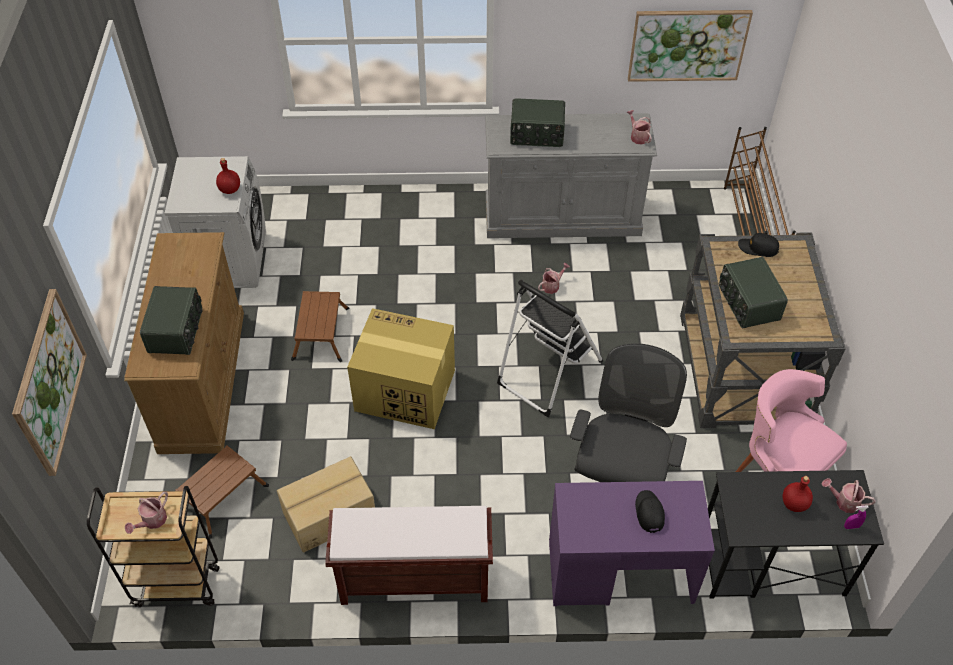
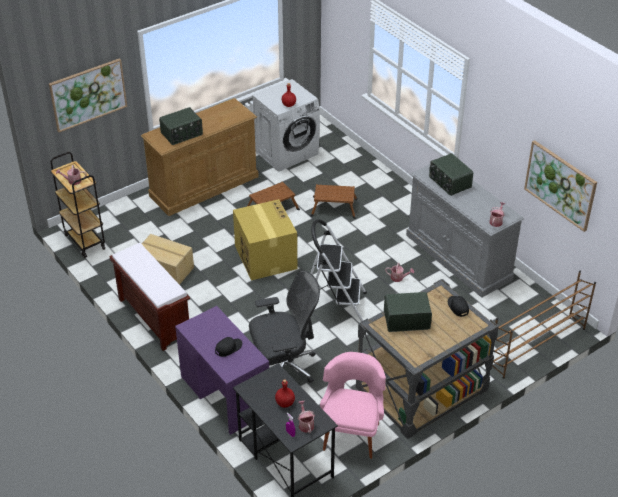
camera: 55 degrees right, 10 degrees down
(221, 496) = (144, 229): brown step ladder -> brown step ladder (333, 207)
(747, 303) = (406, 319): radio -> radio turned 45 degrees clockwise

